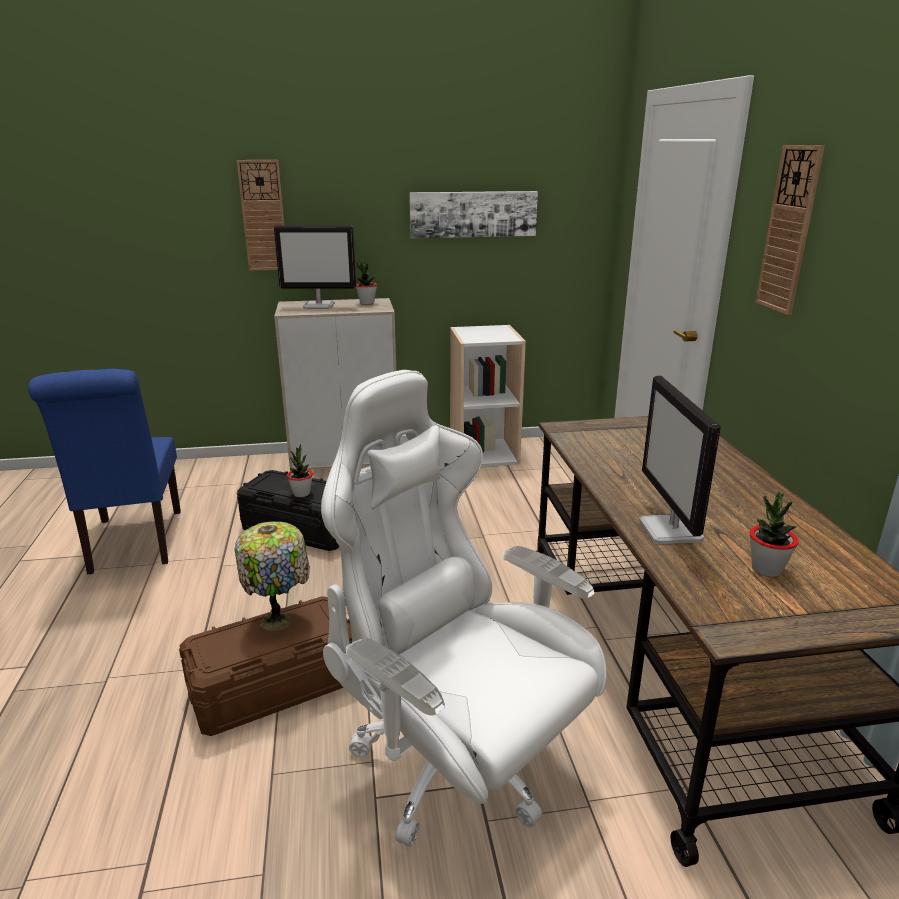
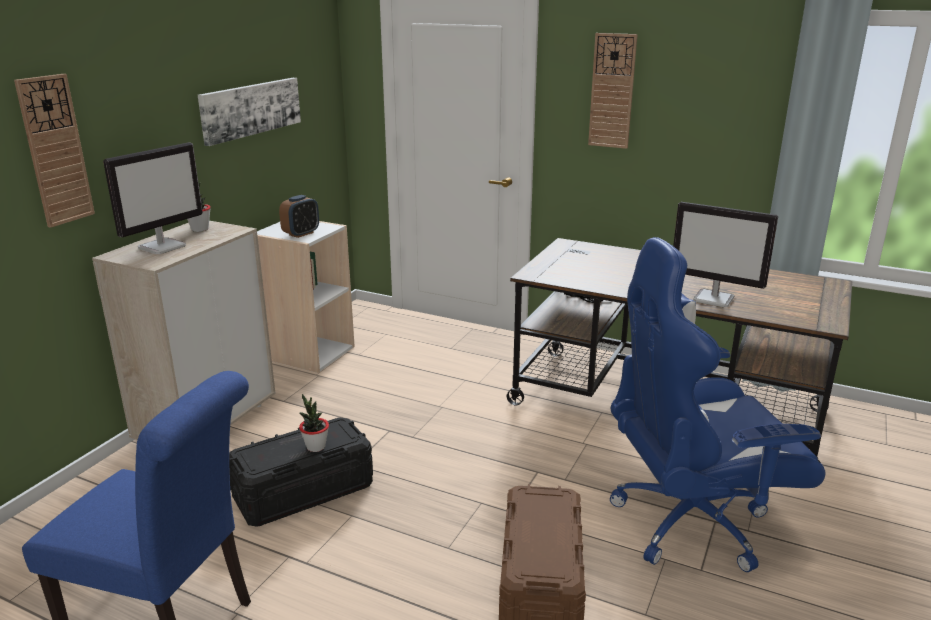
camera: 55 degrees left, 0 degrees up
(278, 620) = (529, 520): table lamp -> none
(463, 769) = (698, 521): white office chair -> blue office chair
(478, 336) = (301, 234): none -> alarm clock
(766, 569) = (774, 295): potted plant -> none

